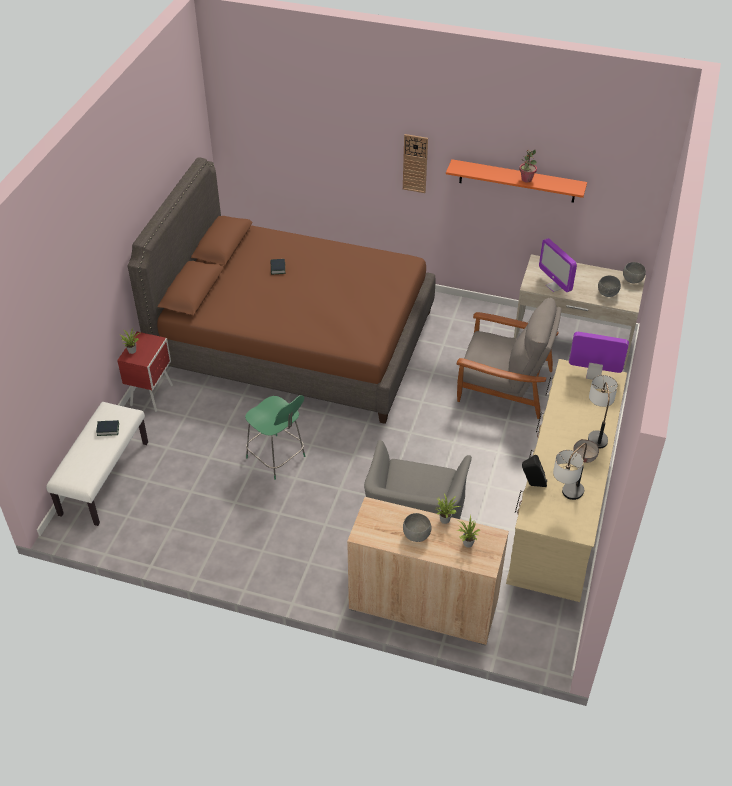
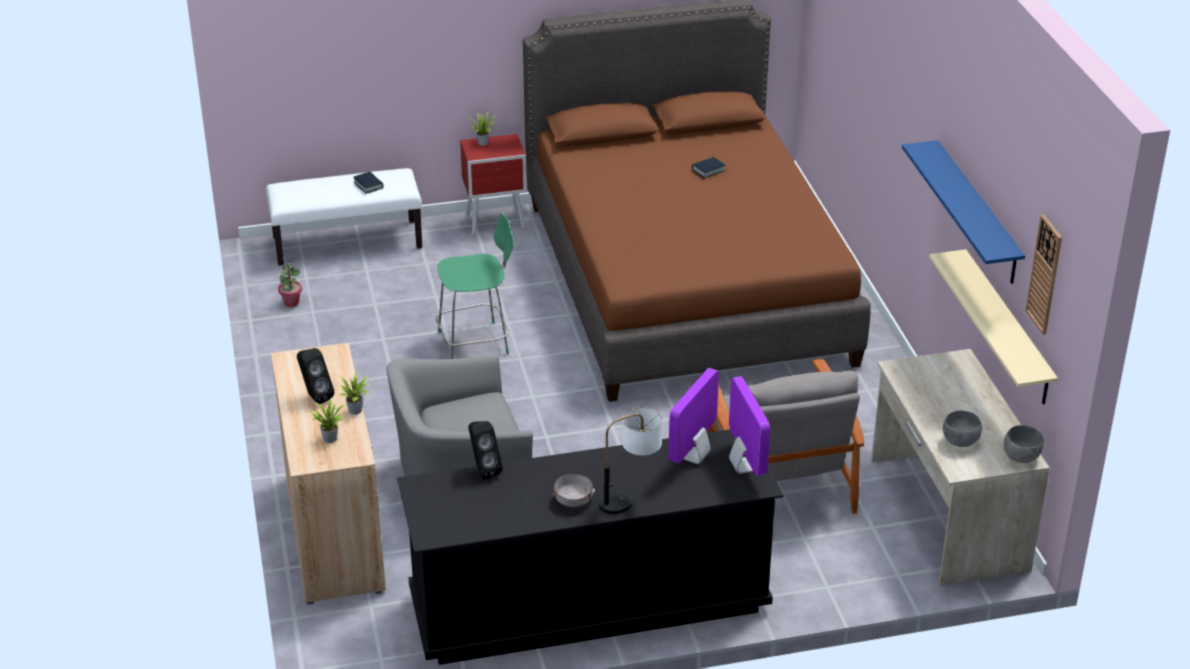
camera: 60 degrees right, 10 degrees down
(277, 458) = (476, 342): green chair -> green chair turned 120 degrees counterclockwise
(415, 163) = (915, 128): wall clock -> wall clock (1045, 274)
(416, 535) = (315, 397): grey bowl -> black speaker
(517, 181) = (977, 213): orange shelf -> blue shelf
(526, 179) = (965, 206): potted plant -> potted plant (291, 302)
(554, 286) = (920, 389): monitor -> monitor (694, 455)
(560, 509) = (589, 602): beige dresser -> black dresser
(565, 497) = (482, 504): table lamp -> none
(570, 227) = (1007, 328): none -> beige shelf

